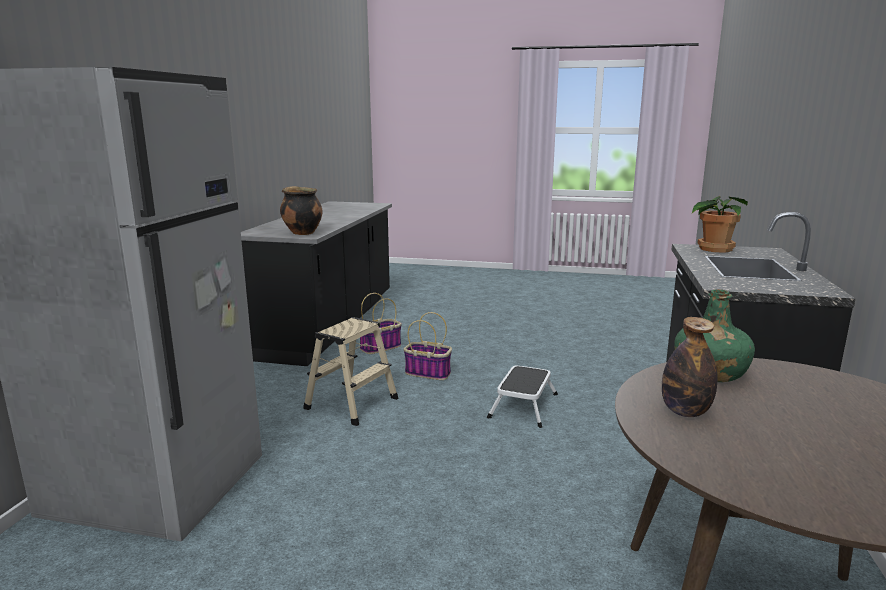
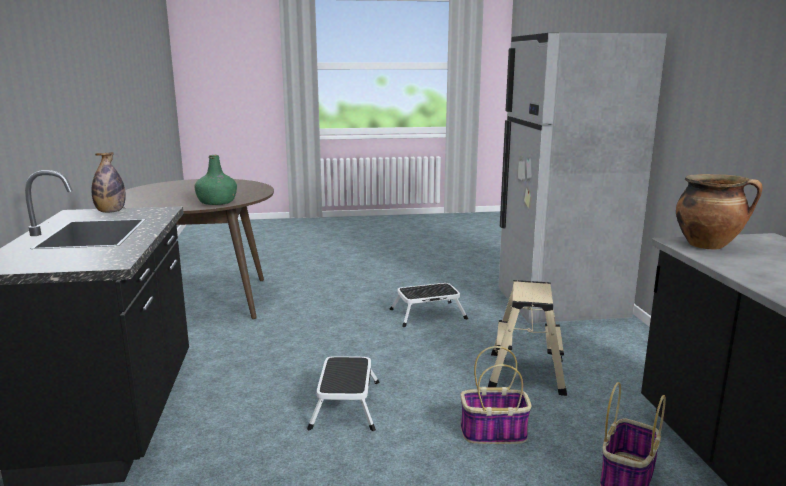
camera: 160 degrees right, 0 degrees up
(363, 498) = (428, 314): none -> black step ladder
(685, 412) = (243, 191): bottle -> bottle (111, 212)
(713, 249) = (81, 260): potted plant -> none

